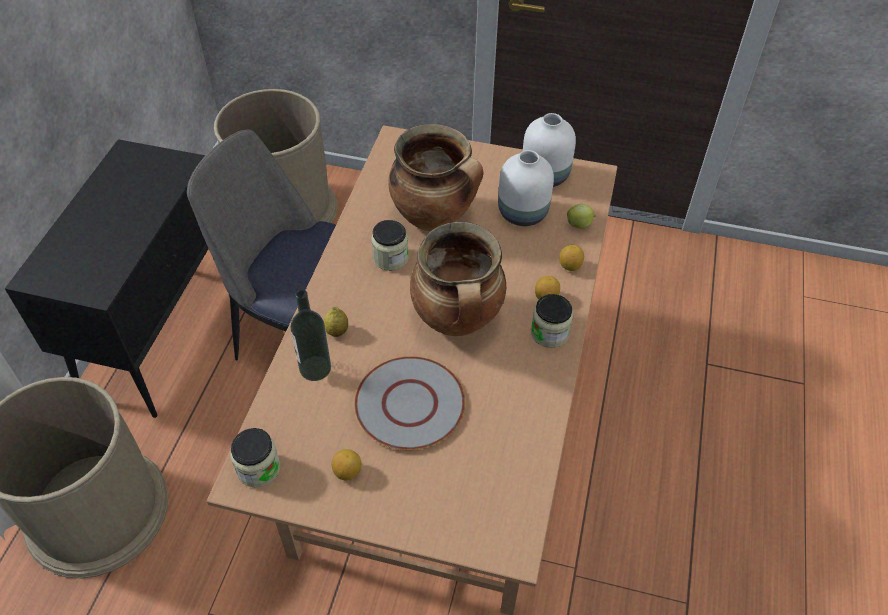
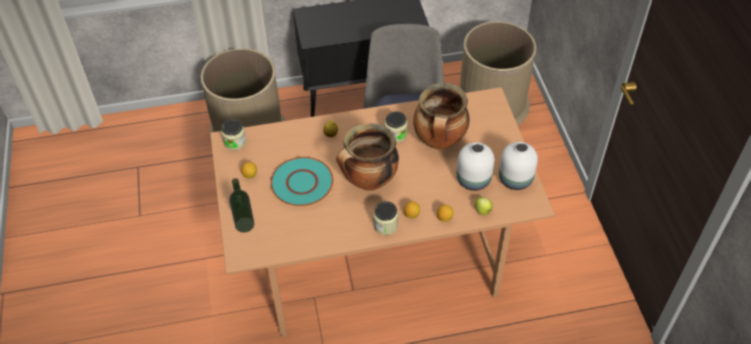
camera: 65 degrees right, 0 degrees up
(315, 368) = (302, 136): bottle -> bottle (244, 224)
(410, 405) = (301, 183): grey plate -> turquoise plate

